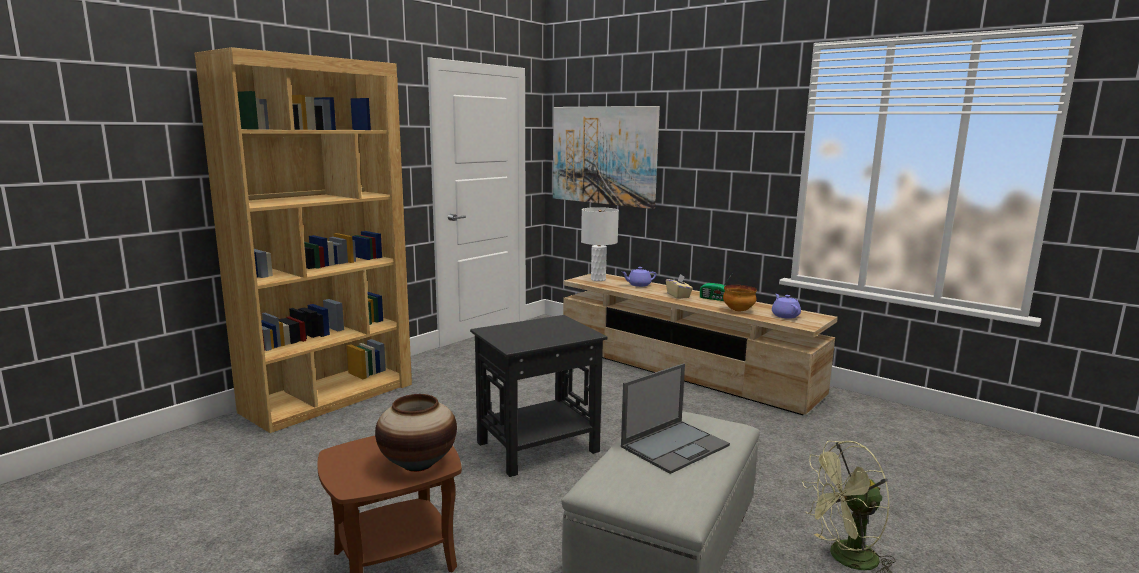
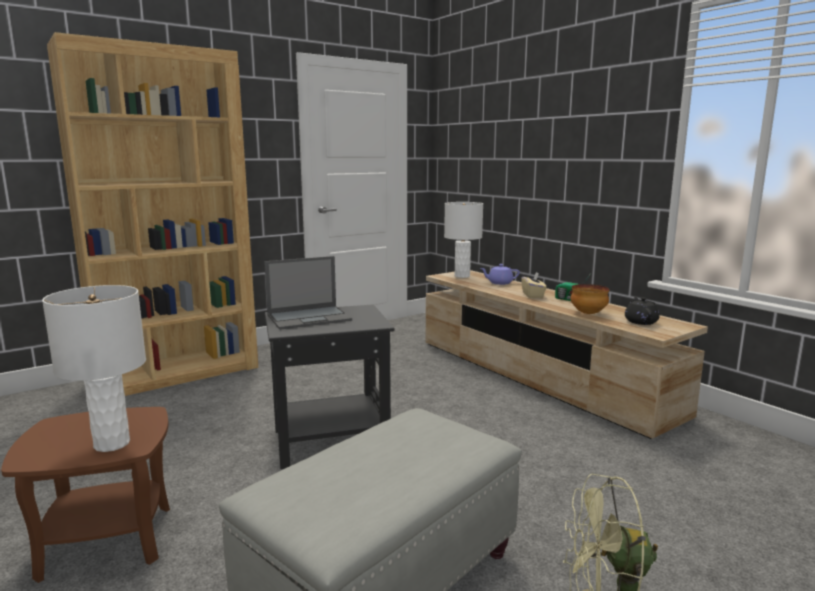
camera: 15 degrees right, 0 degrees up
(418, 464) = (112, 443): vase -> white table lamp
(603, 155) = (480, 150): picture -> none
(675, 446) = (395, 457): laptop -> laptop (310, 317)
(785, 315) = (640, 321): purple teapot -> black teapot

